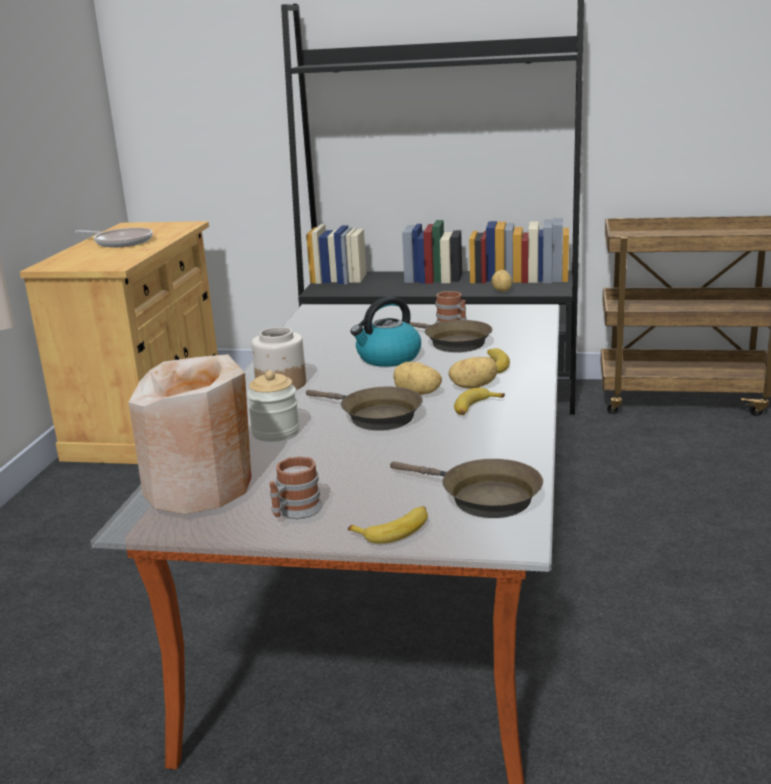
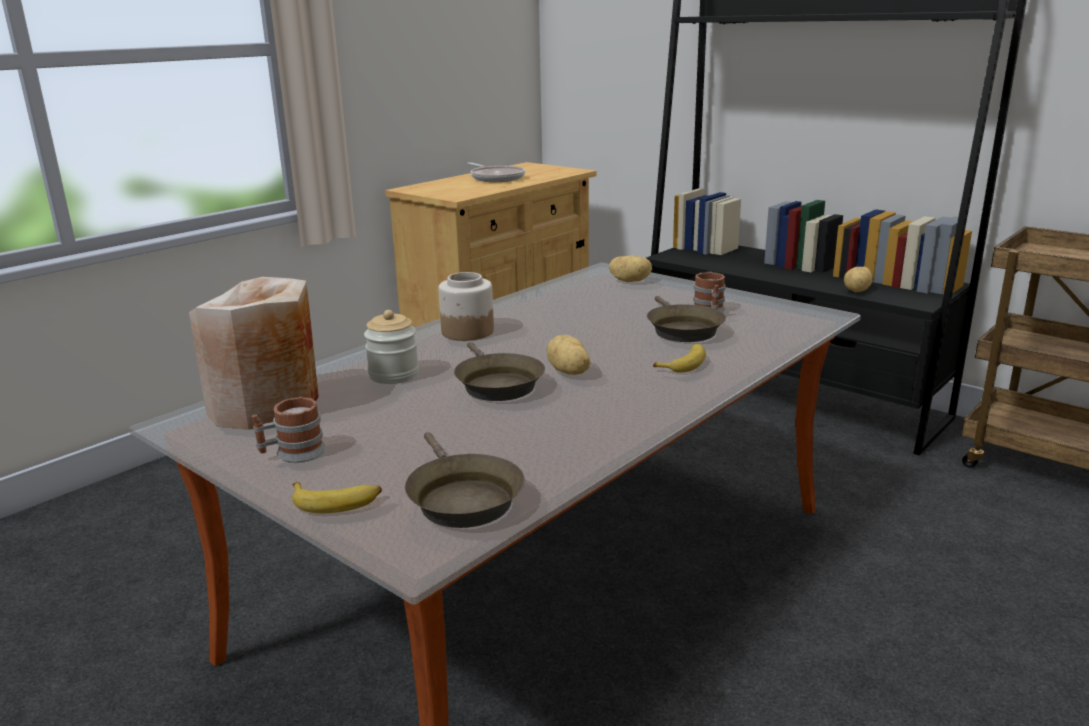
camera: 30 degrees right, 0 degrees up
(388, 358) = (596, 330): kettle -> none
(473, 386) = (632, 379): potato -> potato (630, 281)
(475, 408) = (599, 403): banana -> none

